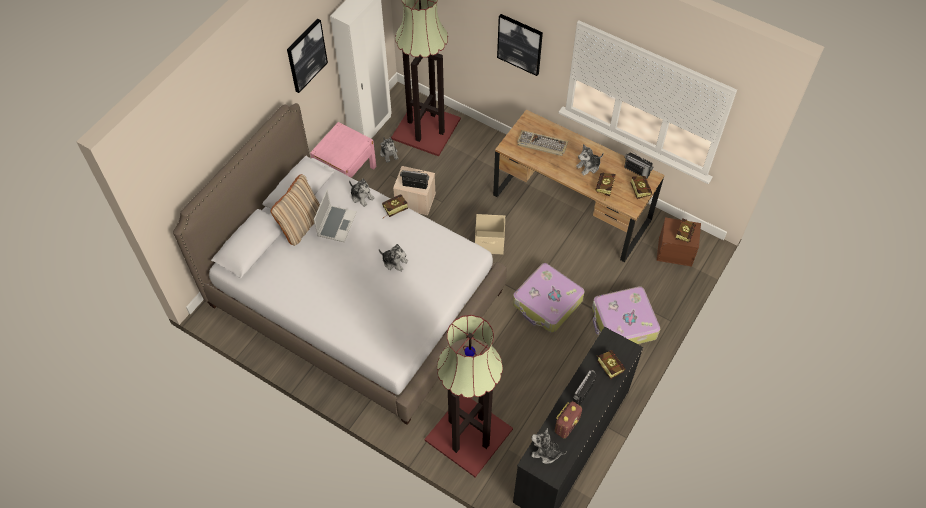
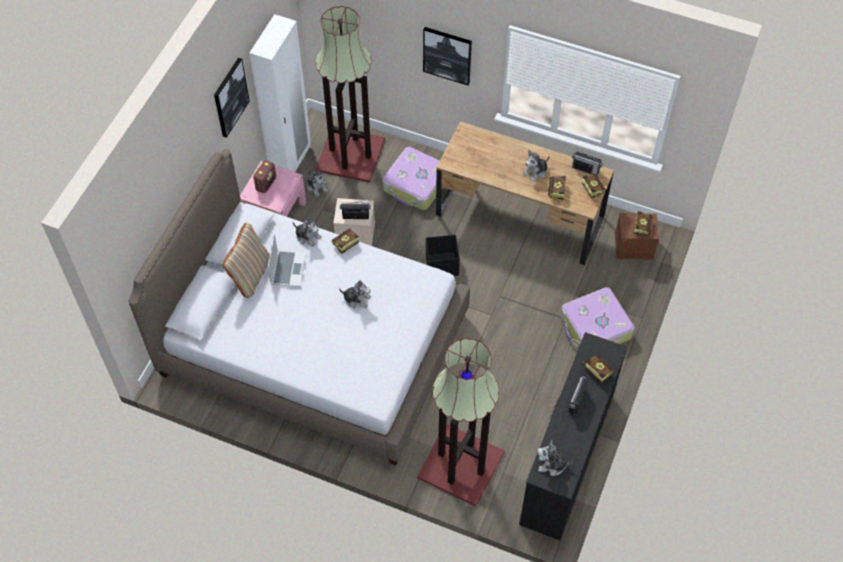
camera: 10 degrees left, 0 degrees up
(490, 243) = (442, 265): beige storage box -> black storage box
(541, 144) = (483, 156): keyboard -> none
(547, 303) = (514, 319): suitcase -> suitcase (416, 185)
(567, 425) = (567, 435): radio -> radio (266, 184)

